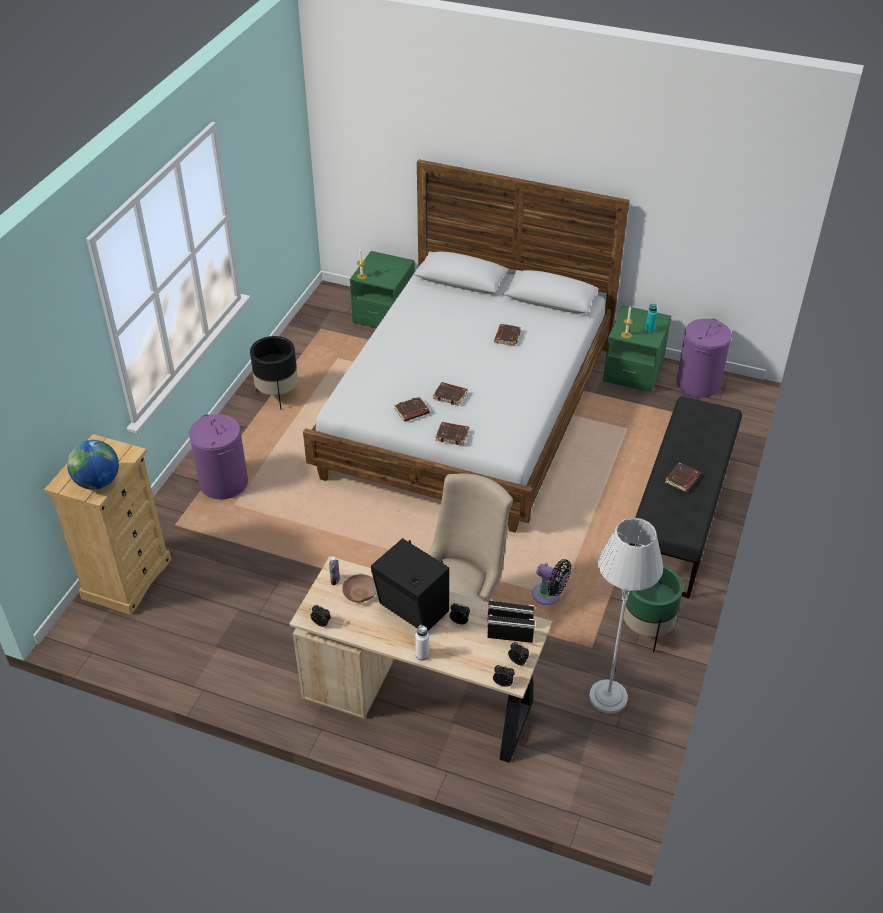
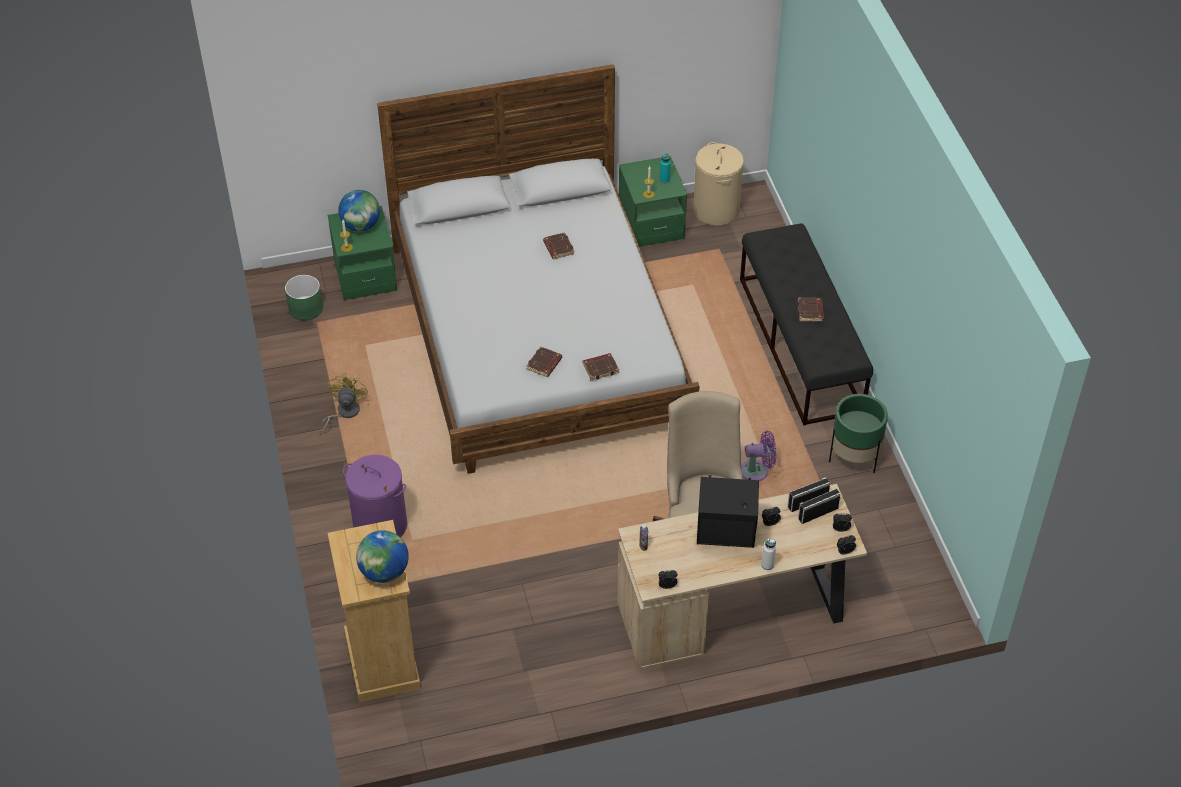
camera: 35 degrees left, 5 degrees up
(278, 395) = (344, 413): black planter -> yellow fan
(323, 317) = (306, 308): none -> green planter
(359, 593) = (672, 545): brown bowl -> none
(386, 267) = (361, 225): none -> globe
(450, 395) = (563, 331): brown book -> none
(549, 596) = (757, 471): black fan -> purple fan
(608, 697) = (871, 528): grey floor lamp -> none
(698, 383) = (716, 210): purple laundry basket -> beige laundry basket

